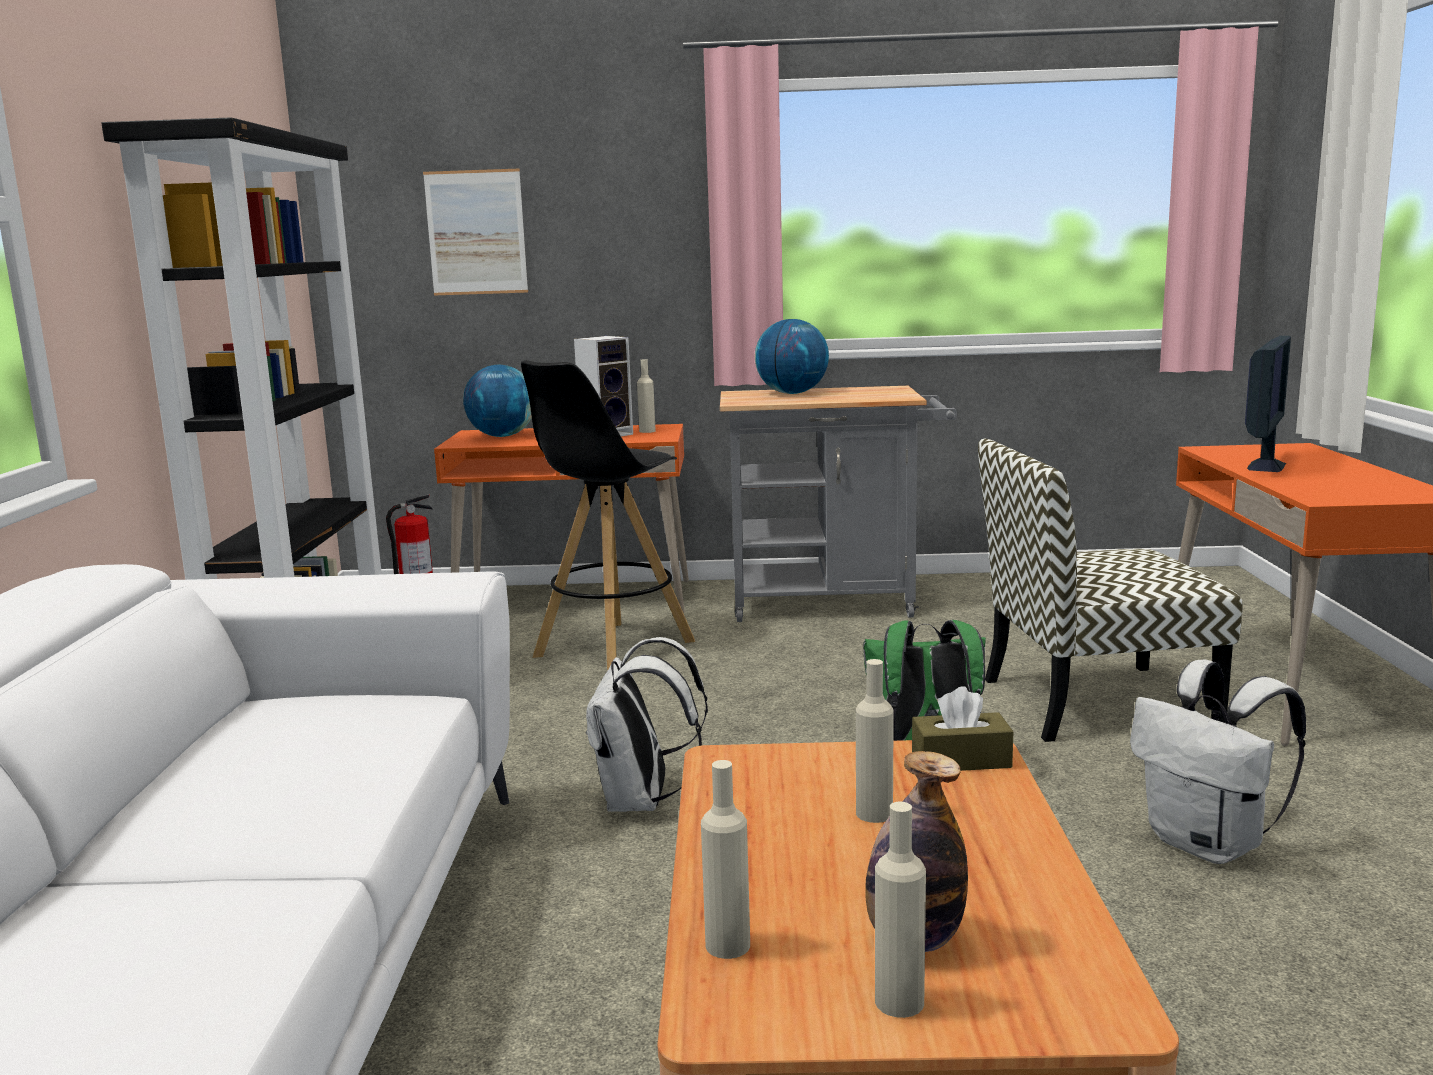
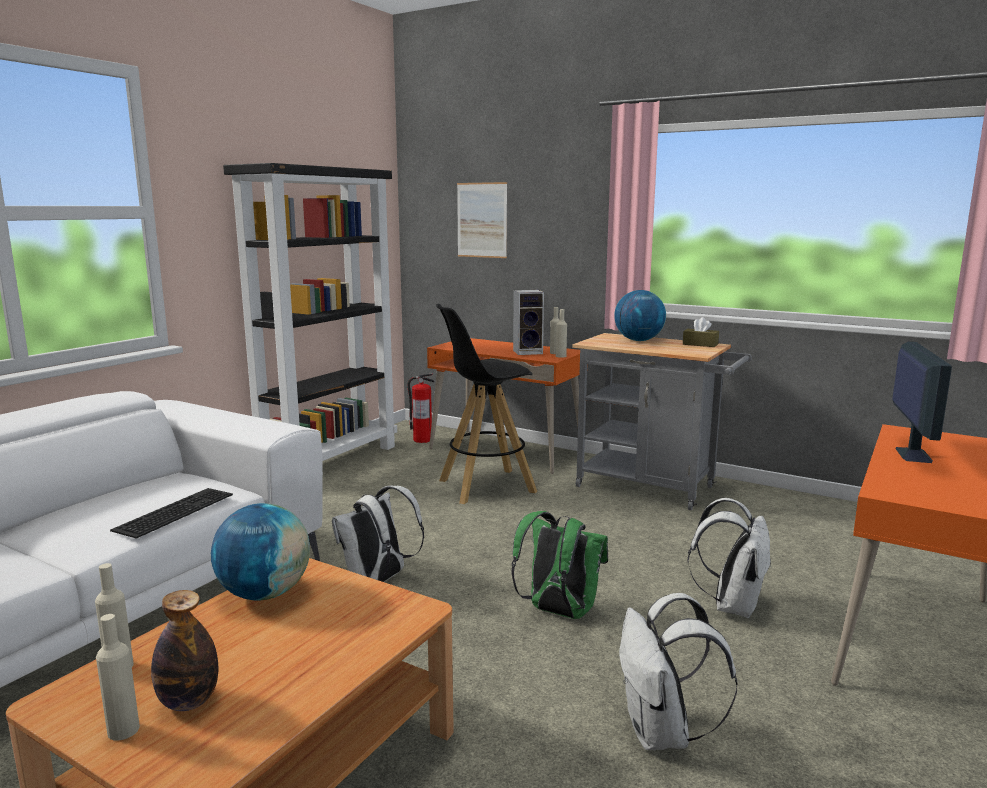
camera: 30 degrees right, 0 degrees up
(382, 745) = (174, 511): none -> keyboard
(502, 436) = (475, 344): globe -> globe (264, 594)
(874, 813) = (303, 624): beige bottle -> beige bottle (560, 356)
(961, 760) = (403, 610): brown tissue box -> brown tissue box (700, 344)
(1094, 702) = (731, 605): chair -> white backpack
(1266, 466) = (912, 454): monitor -> monitor turned 45 degrees counterclockwise

